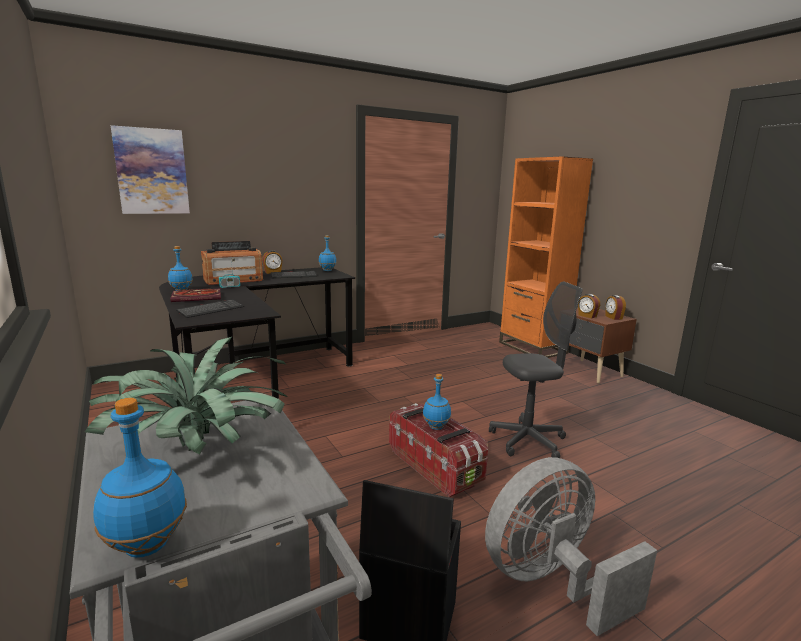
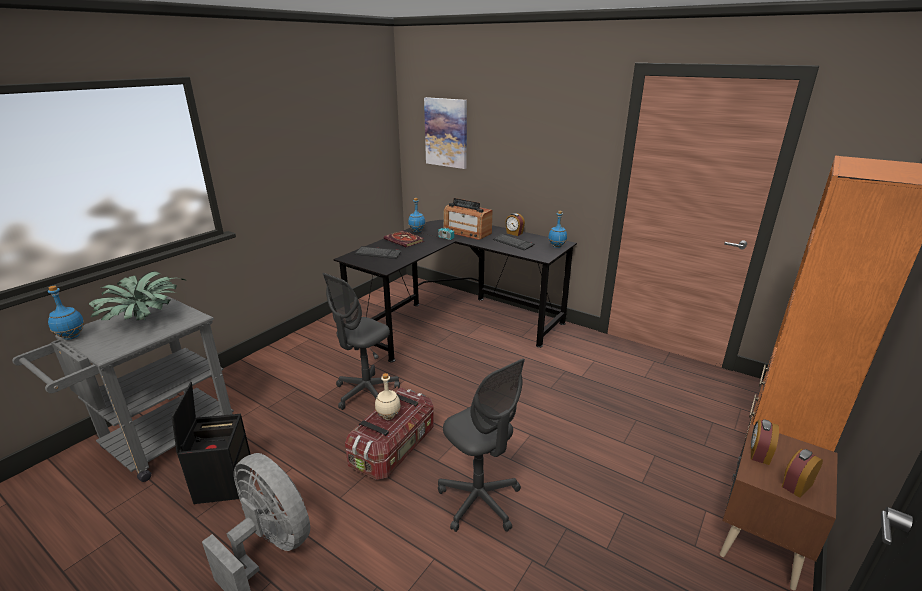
camera: 65 degrees right, 10 degrees up
(322, 463) = (366, 392): none -> grey office chair
(436, 427) = (388, 416): blue bottle -> beige bottle

